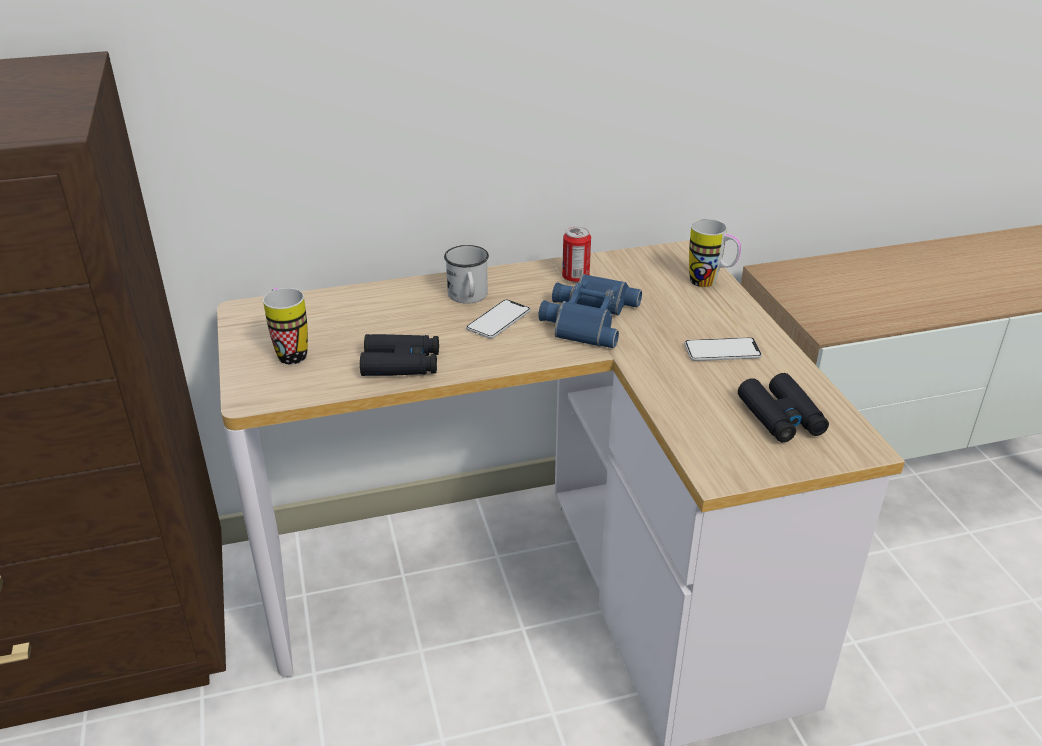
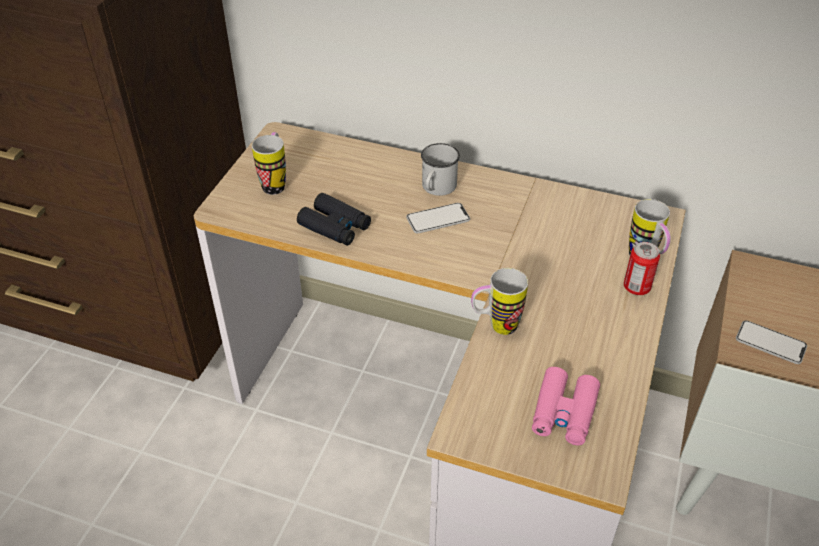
camera: 35 degrees right, 10 degrees up
(575, 278) = (536, 205): can -> can (636, 287)
(587, 318) = (506, 247): blue binoculars -> none
(649, 380) = (495, 326): none -> mug
(722, 351) = (583, 328): phone -> phone (770, 343)
(781, 417) = (564, 413): black binoculars -> pink binoculars

